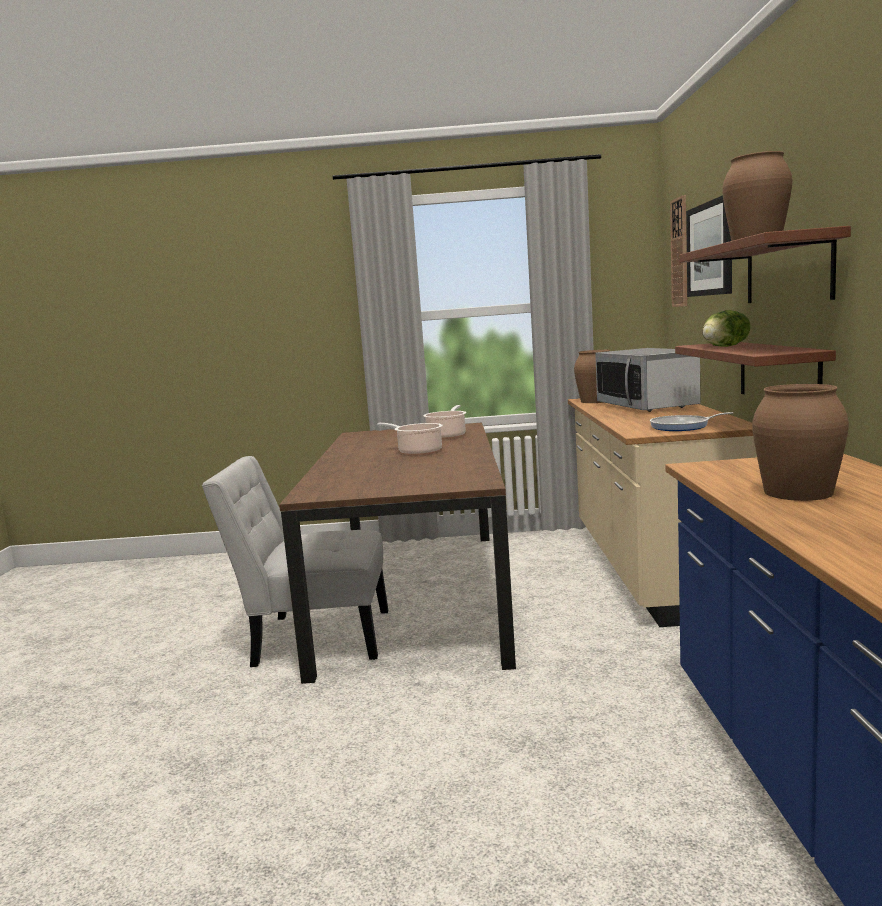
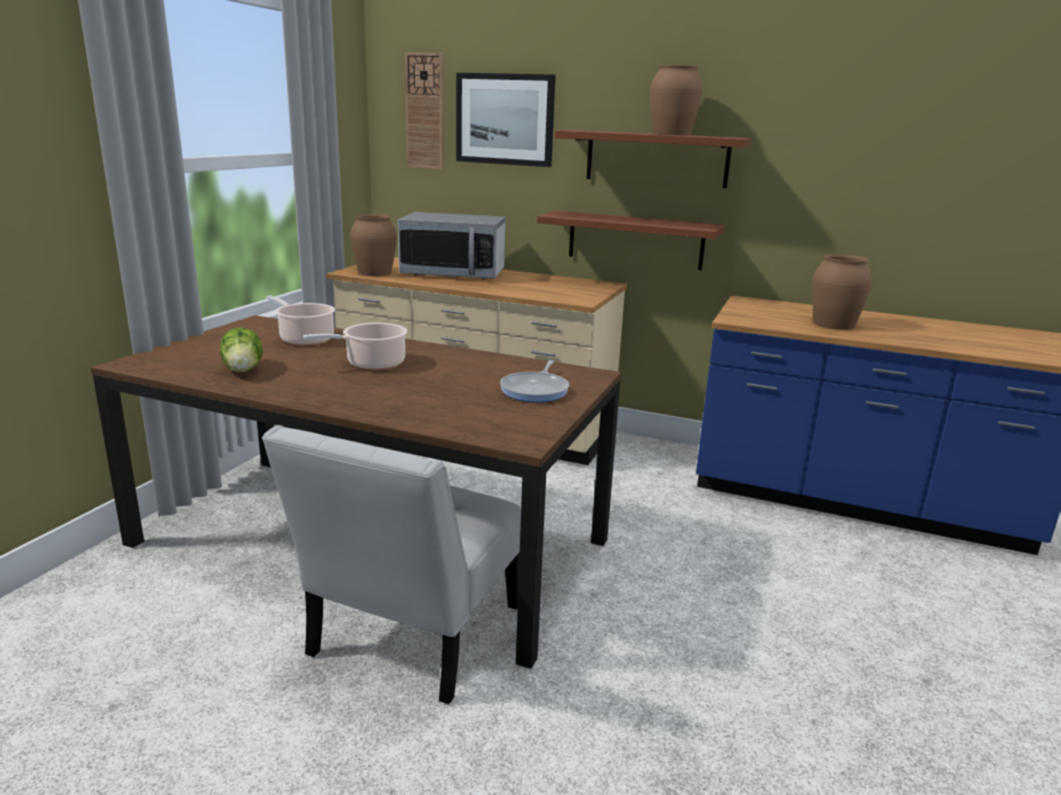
camera: 70 degrees left, 10 degrees up
(683, 426) = (579, 290): frying pan -> frying pan (536, 390)
(726, 346) = (608, 218): lettuce -> lettuce (244, 369)

